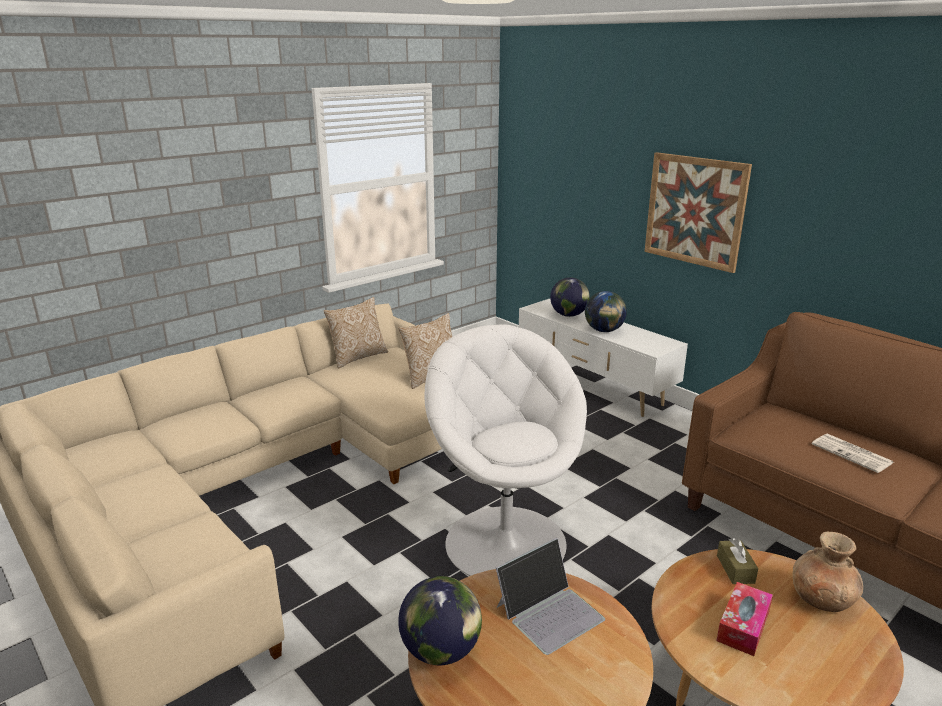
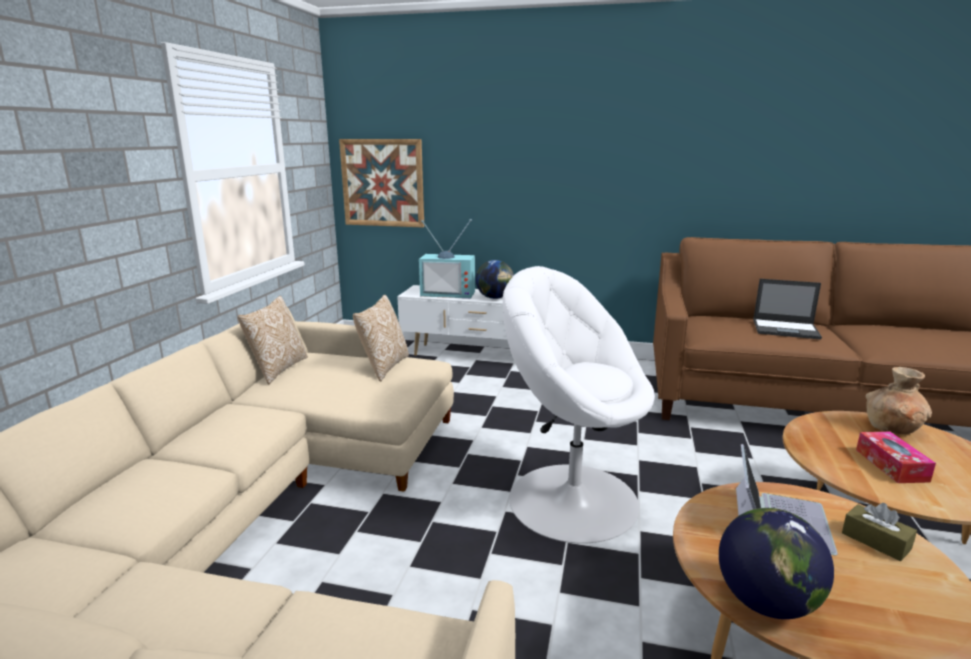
camera: 35 degrees left, 5 degrees down
(569, 315) = (449, 293): globe -> television
(695, 211) = (561, 175): picture -> picture (382, 183)
(735, 569) = (823, 430): brown tissue box -> brown tissue box (875, 541)
(853, 454) = (786, 329): newspaper -> laptop

